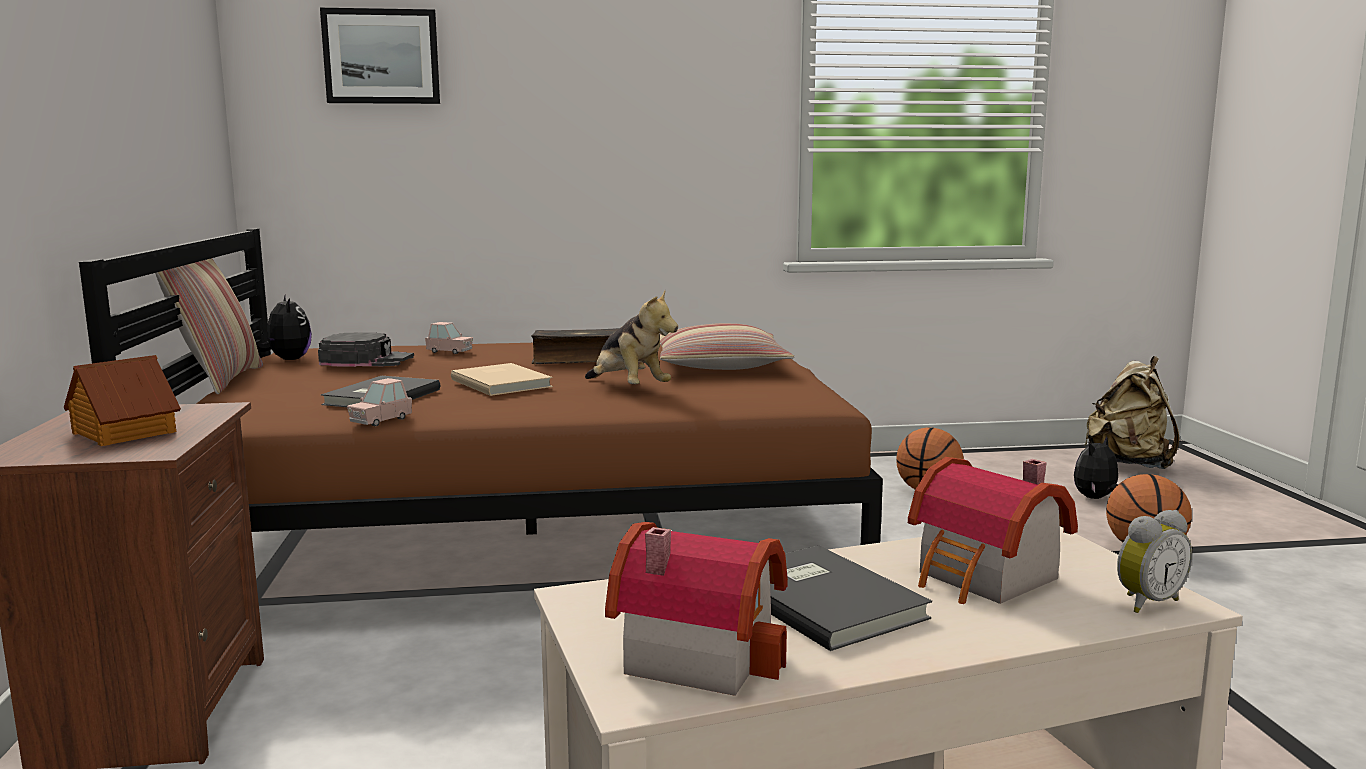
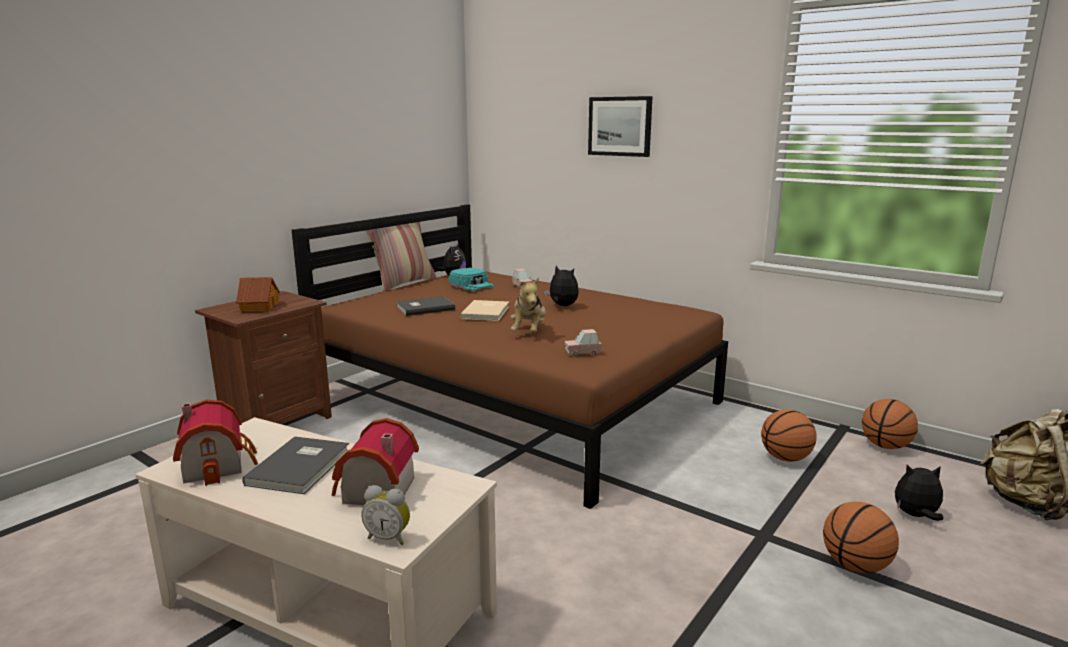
camera: 45 degrees right, 5 degrees up
(367, 360) = (472, 284): black cap -> turquoise cap
(381, 57) = (530, 111): picture -> picture (620, 126)
(381, 421) = (392, 321): pink toy car -> pink toy car (582, 353)
(580, 359) = (562, 306): book -> plush toy
(719, 366) = (619, 328): pillow -> none
(971, 456) = (885, 446): none -> basketball

